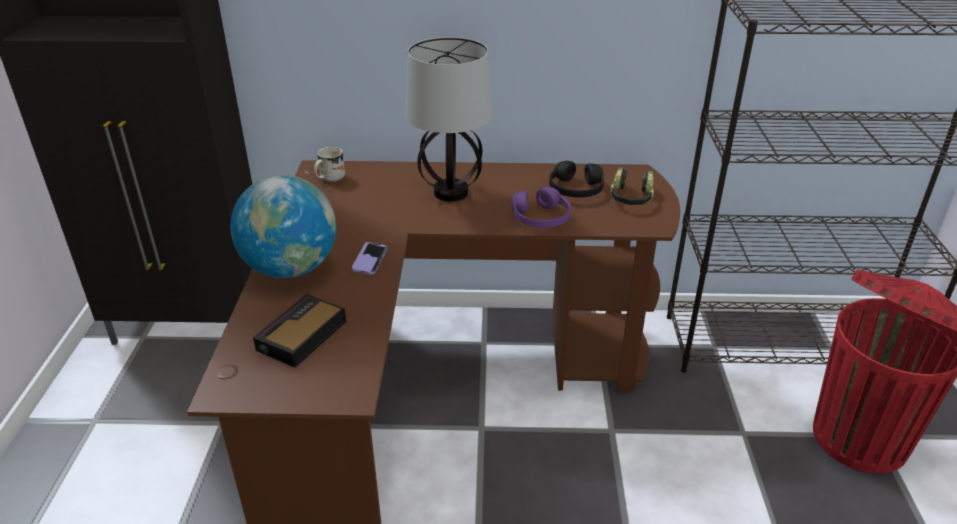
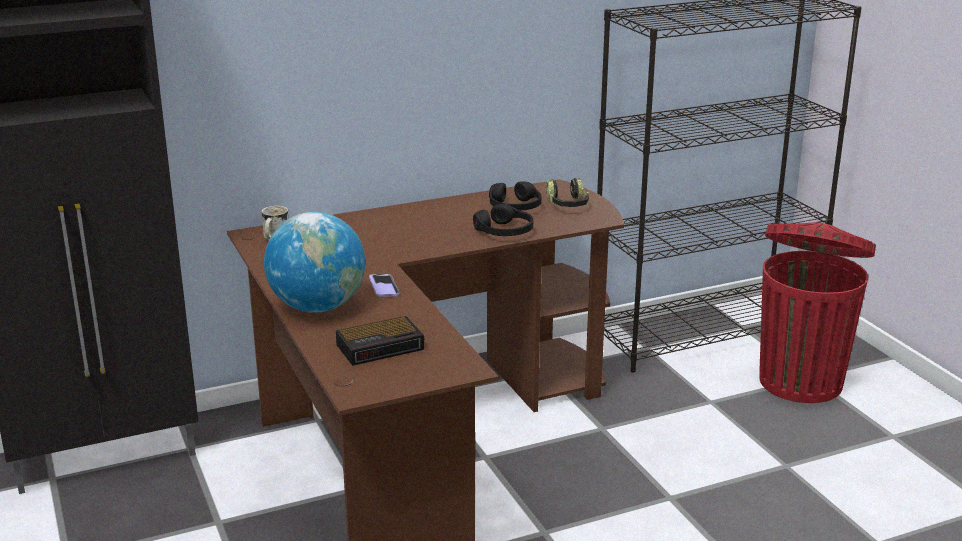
camera: 25 degrees left, 10 degrees down
(300, 337) = (382, 346): alarm clock -> alarm clock turned 120 degrees counterclockwise
(451, 192) = (405, 228): table lamp -> none
(541, 218) = (504, 231): purple headphones -> black headphones

